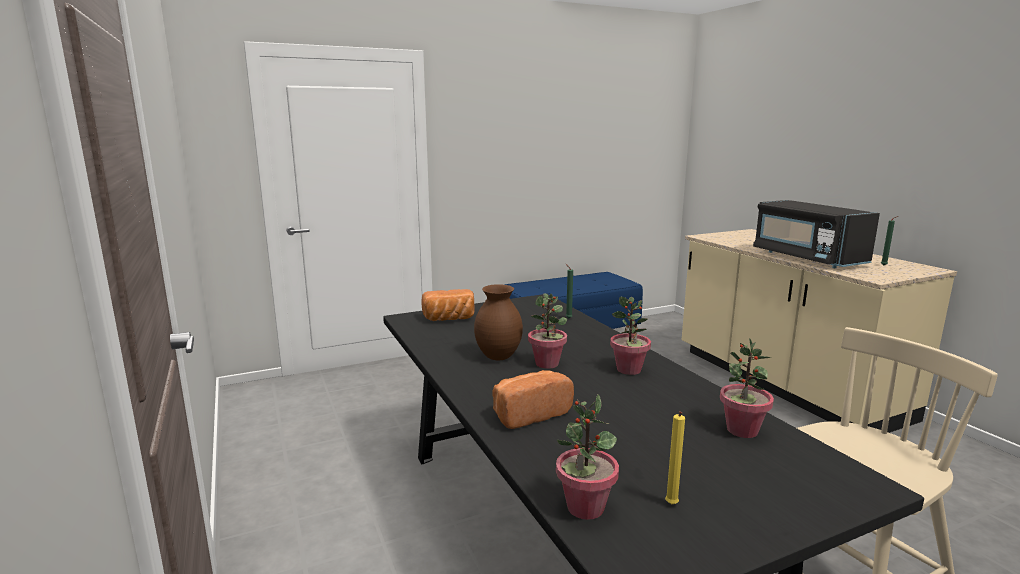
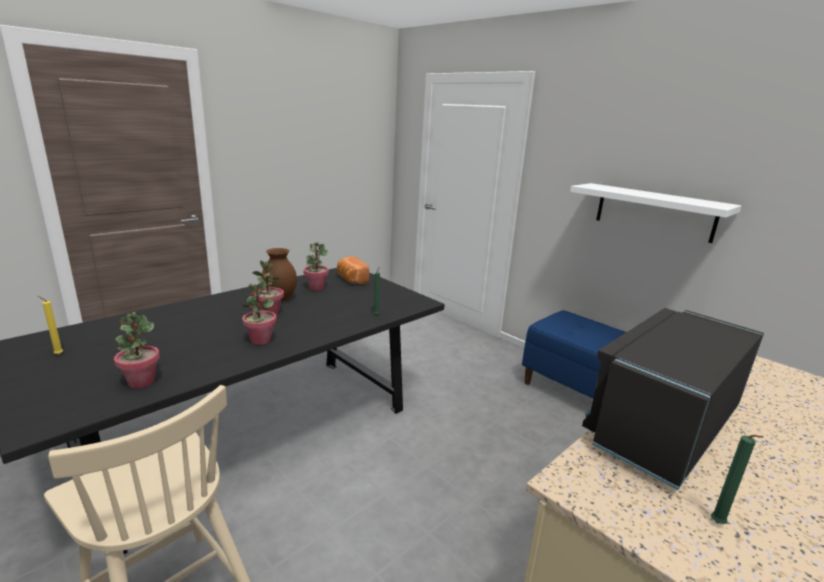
camera: 70 degrees right, 5 degrees up
(528, 413) = (187, 313): bread -> none
(556, 172) = (654, 212): none -> white shelf
(585, 507) = (71, 333): potted plant -> potted plant (316, 287)

